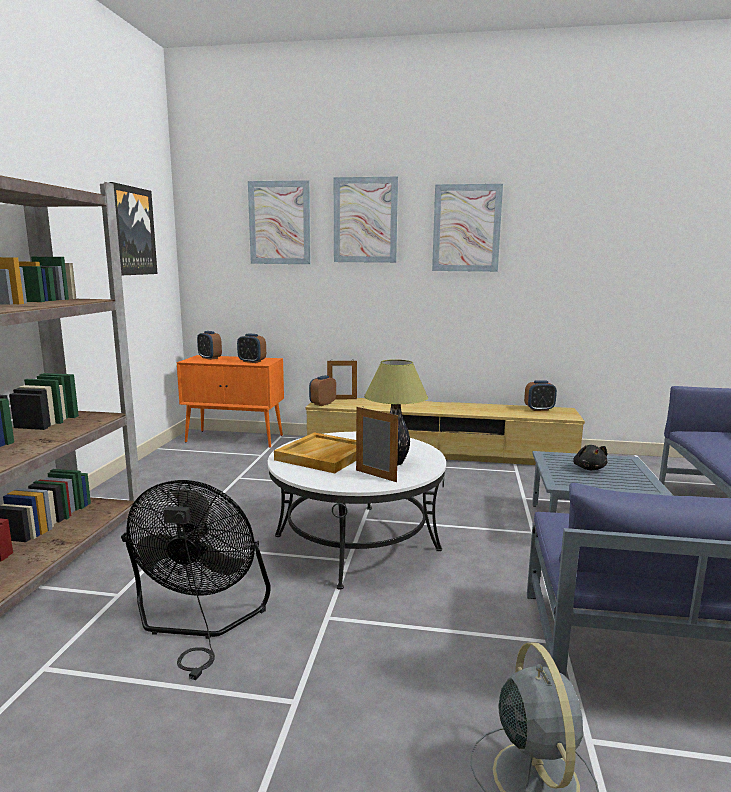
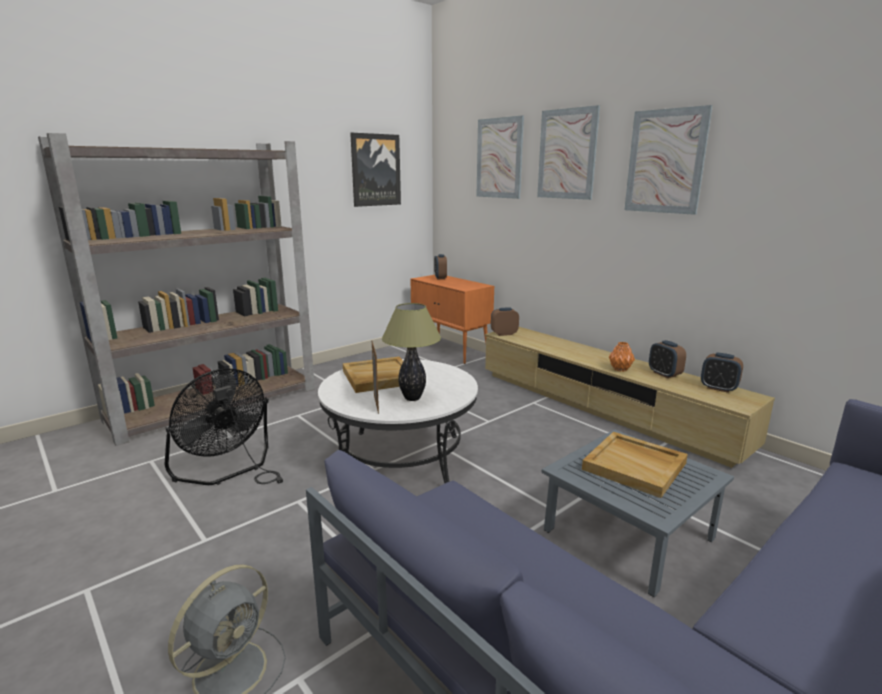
camera: 40 degrees right, 5 degrees up
(194, 623) = (235, 469): black fan -> black fan turned 90 degrees counterclockwise
(252, 361) = (462, 285): alarm clock -> alarm clock (664, 374)
(342, 399) = (529, 333): picture frame -> none
(462, 411) = (620, 369): none -> orange vase
(589, 468) = (635, 466): black plush toy -> beige tray

